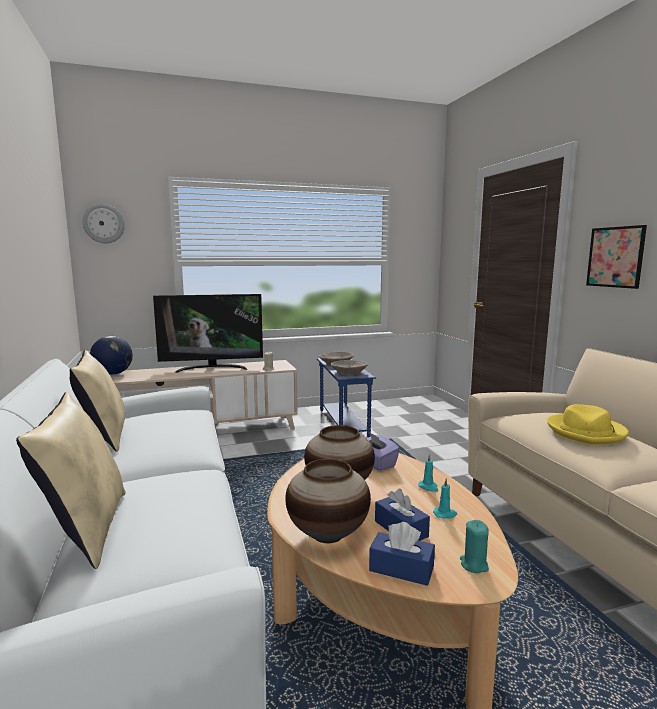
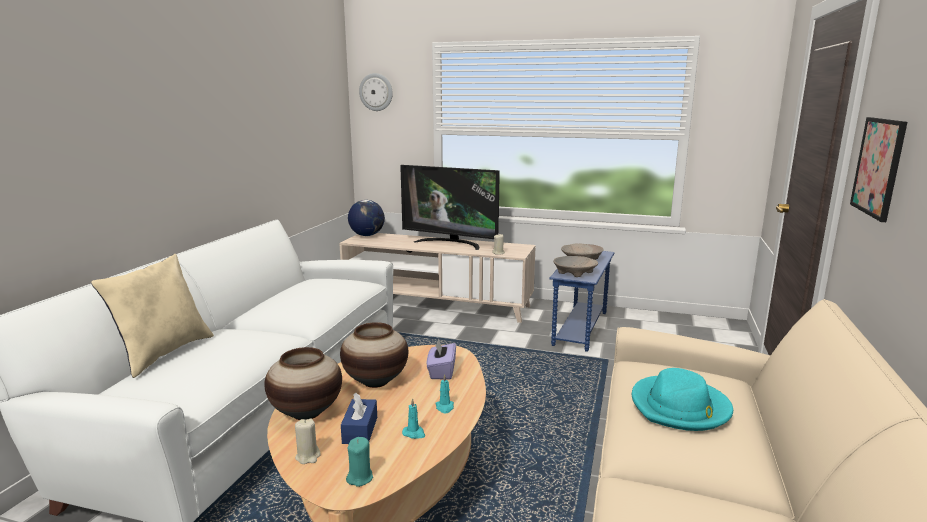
camera: 35 degrees right, 5 degrees up
(104, 437) = (272, 291): beige pillow -> none
(401, 569) = (308, 456): blue tissue box -> beige candle
(586, 432) = (680, 407): yellow hat -> turquoise hat

